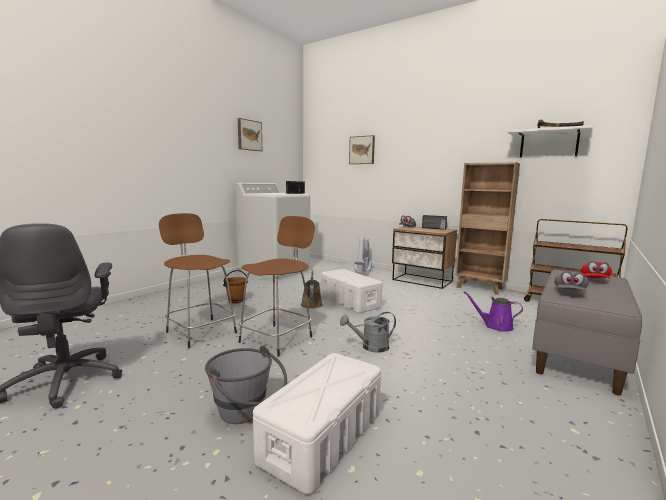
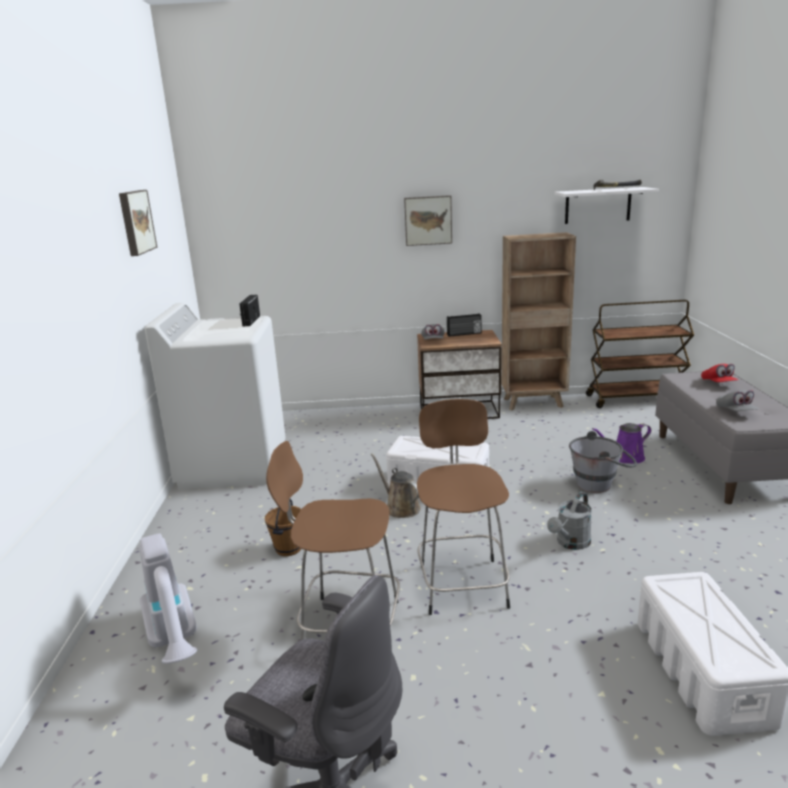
camera: 35 degrees left, 10 degrees up
(247, 414) = (611, 695): grey bucket -> grey bucket (601, 484)
(362, 150) = (319, 218): picture -> picture (428, 220)
(362, 273) = (366, 422): vacuum cleaner -> vacuum cleaner (175, 641)

